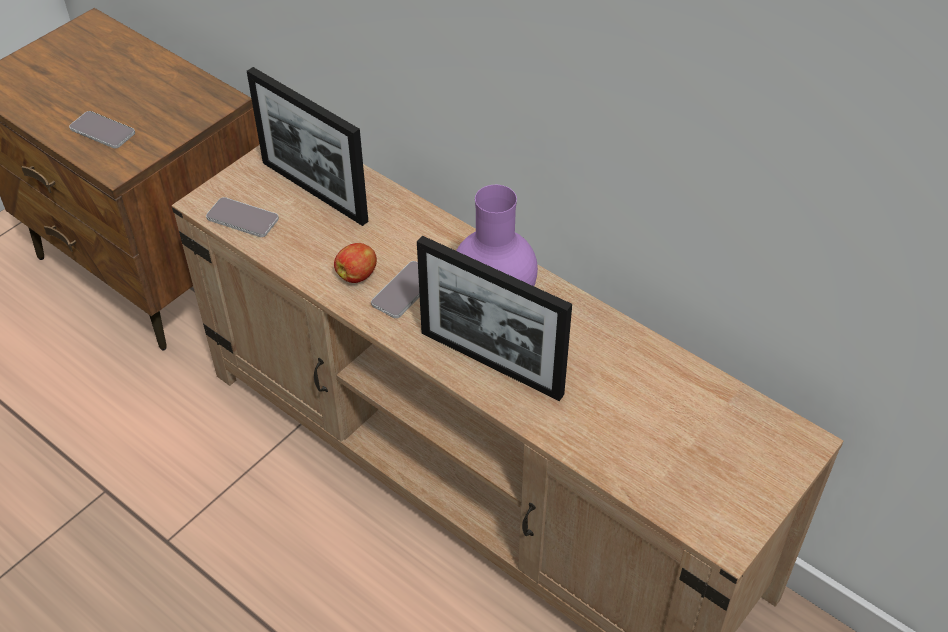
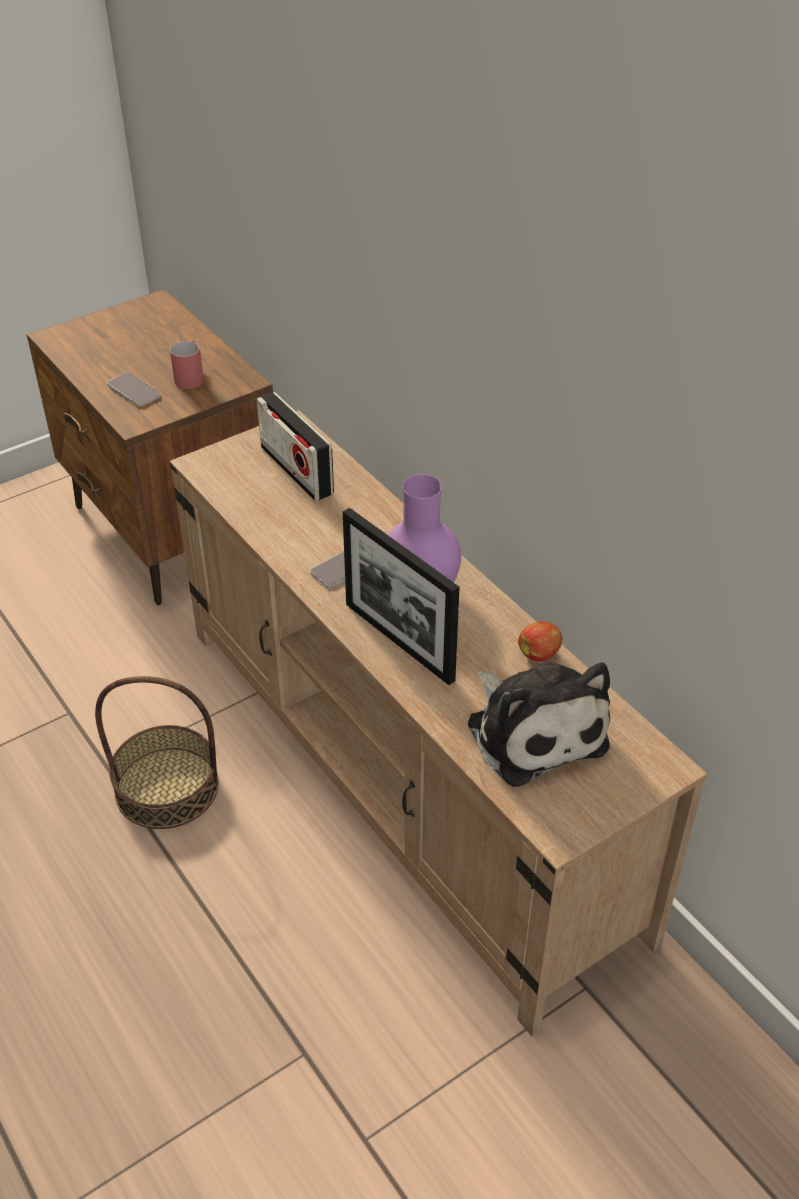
camera: 15 degrees right, 5 degrees down
(160, 104) = (191, 376): none -> red mug
(239, 549) = (167, 787): none -> basket
(242, 218) = (226, 482): phone -> none
(314, 191) = (296, 470): picture frame -> radio
(357, 275) = (308, 546): apple -> apple (539, 654)
(661, 432) = (533, 730): none -> plush toy

